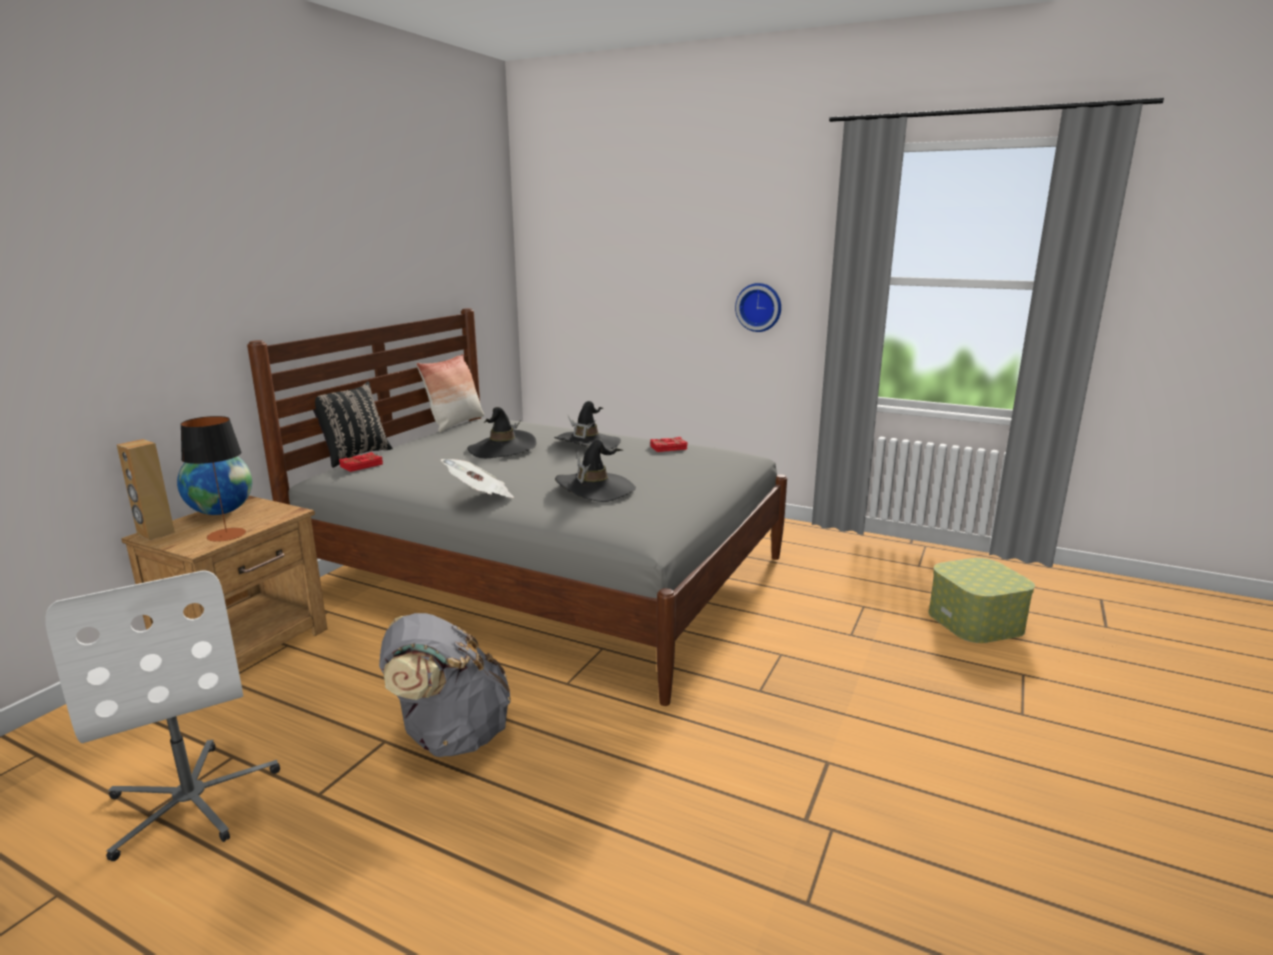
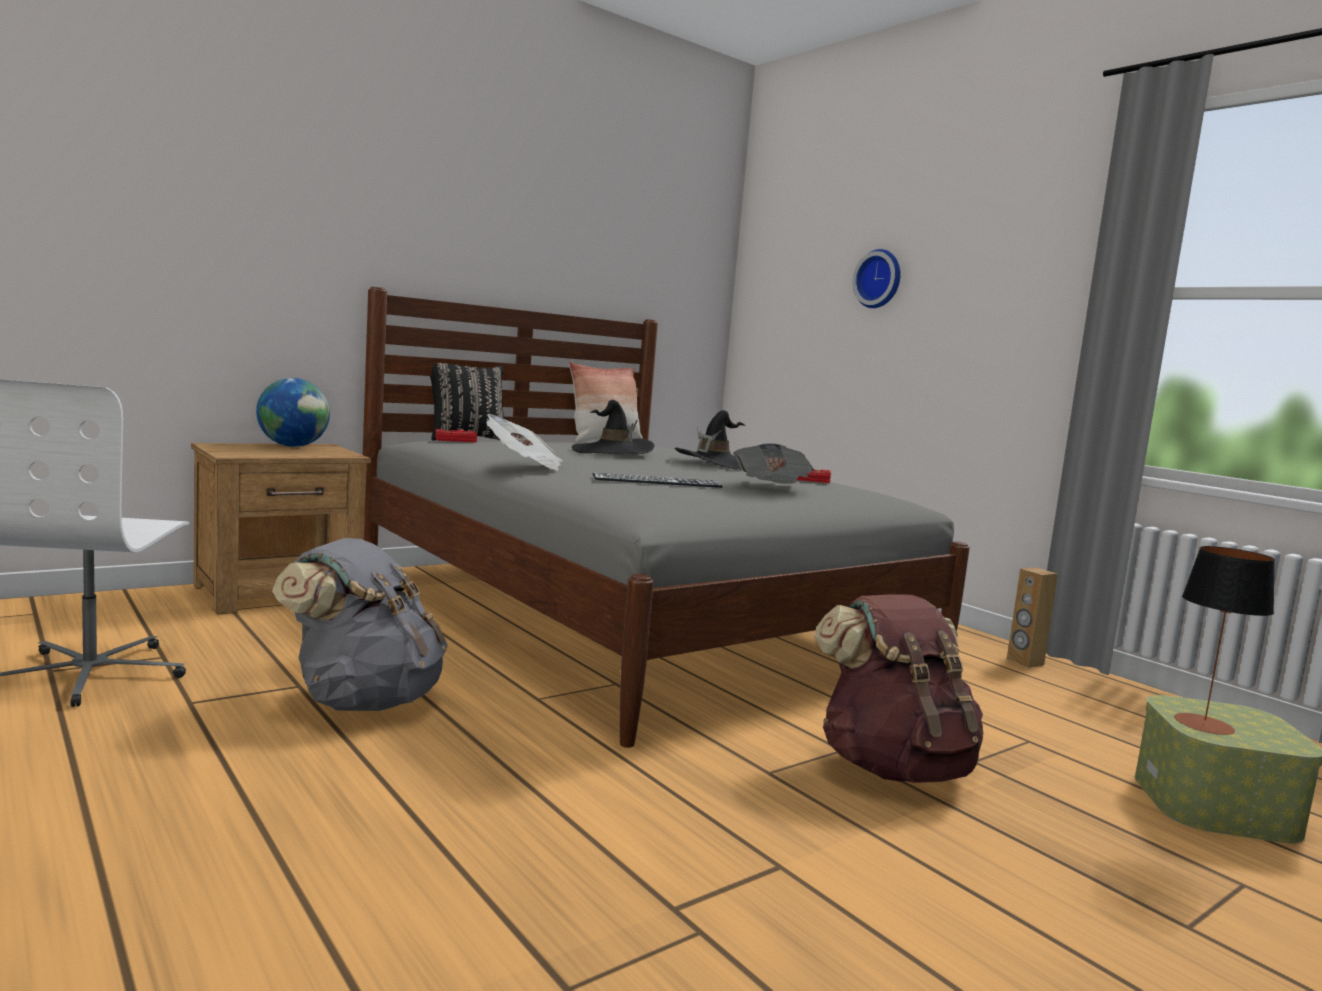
camera: 25 degrees right, 10 degrees down
(155, 533) = (219, 445): brown speaker -> brown speaker (1024, 662)
(226, 535) = (270, 454): table lamp -> table lamp (1204, 724)
(595, 489) = (657, 481): black hat -> keyboard
(666, 470) = (772, 487): none -> newspaper
(759, 307) = (997, 334): wall clock -> wall clock (879, 279)
(817, 657) = (893, 767): none -> brown backpack

